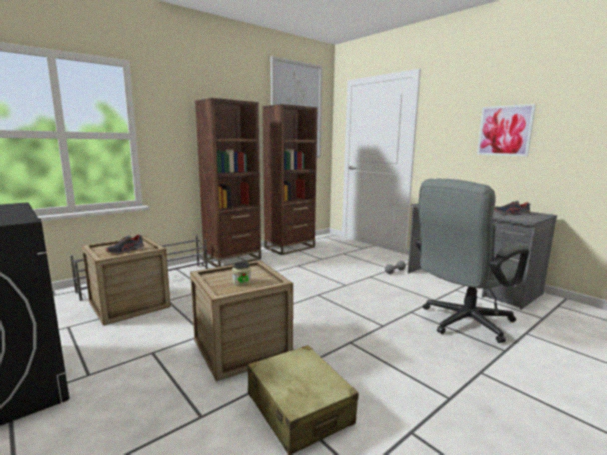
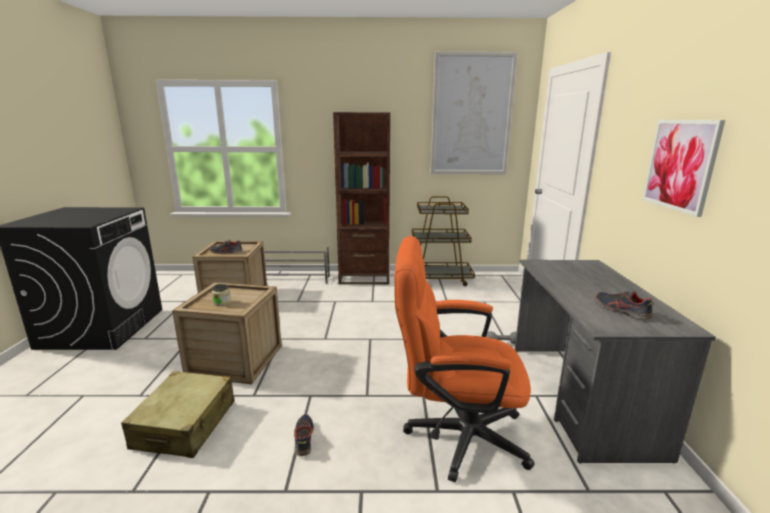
camera: 40 degrees right, 5 degrees up
(290, 247) = (438, 279): brown bookcase -> brown cart
(399, 367) = (303, 438): none -> shoe
(461, 323) = (454, 435): grey office chair -> orange office chair

